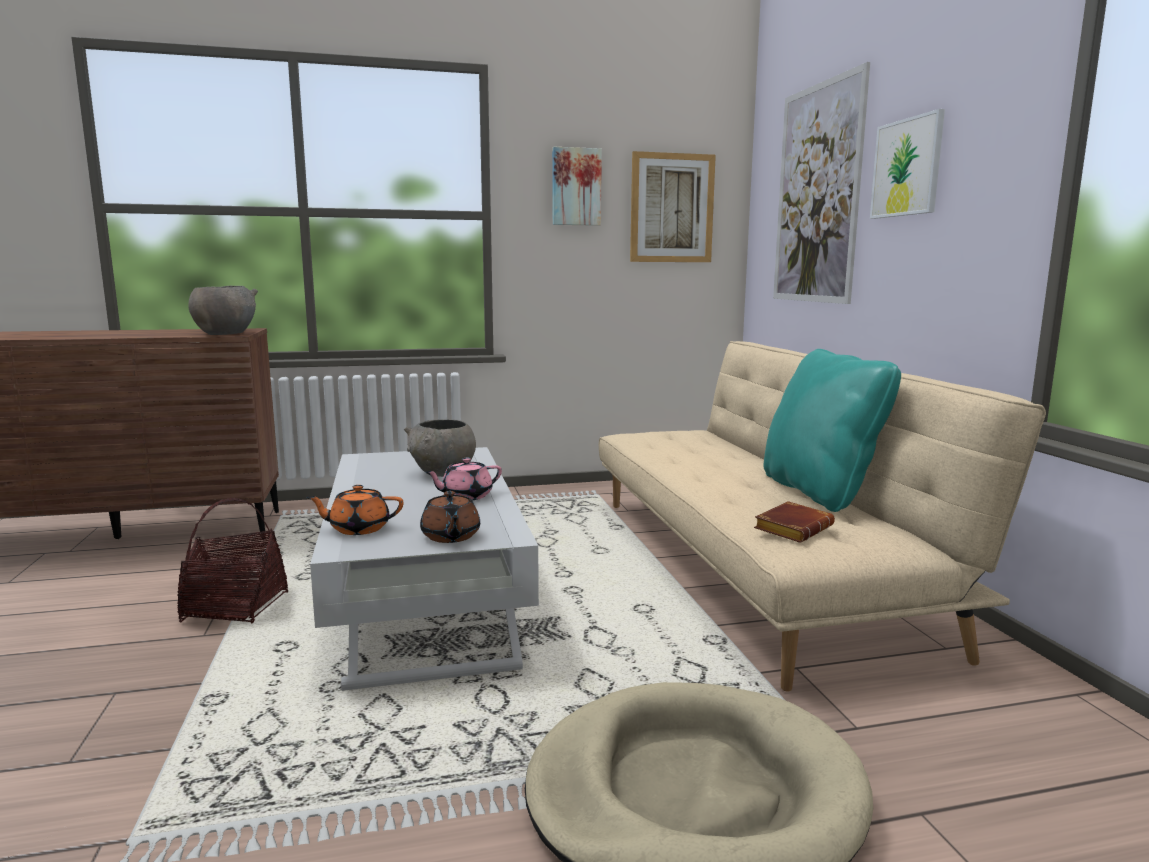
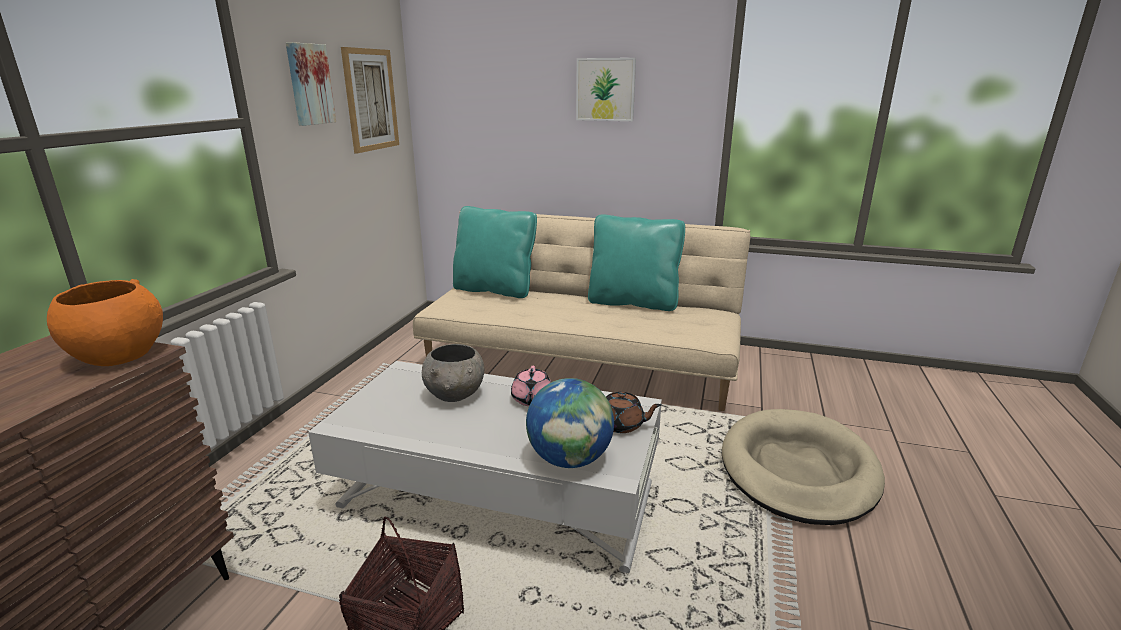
camera: 60 degrees left, 10 degrees up
(225, 334) = (118, 356): grey bowl -> orange bowl
(358, 529) = (570, 459): orange teapot -> globe
(713, 440) = (495, 289): none -> turquoise pillow
(792, 528) = (688, 327): brown book -> none
(817, 194) = (508, 95): picture -> none

